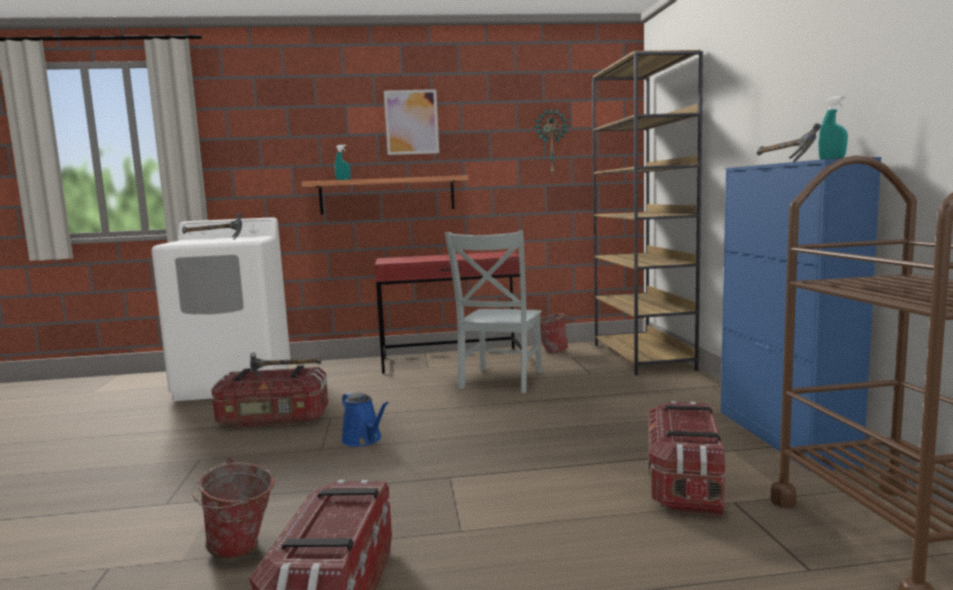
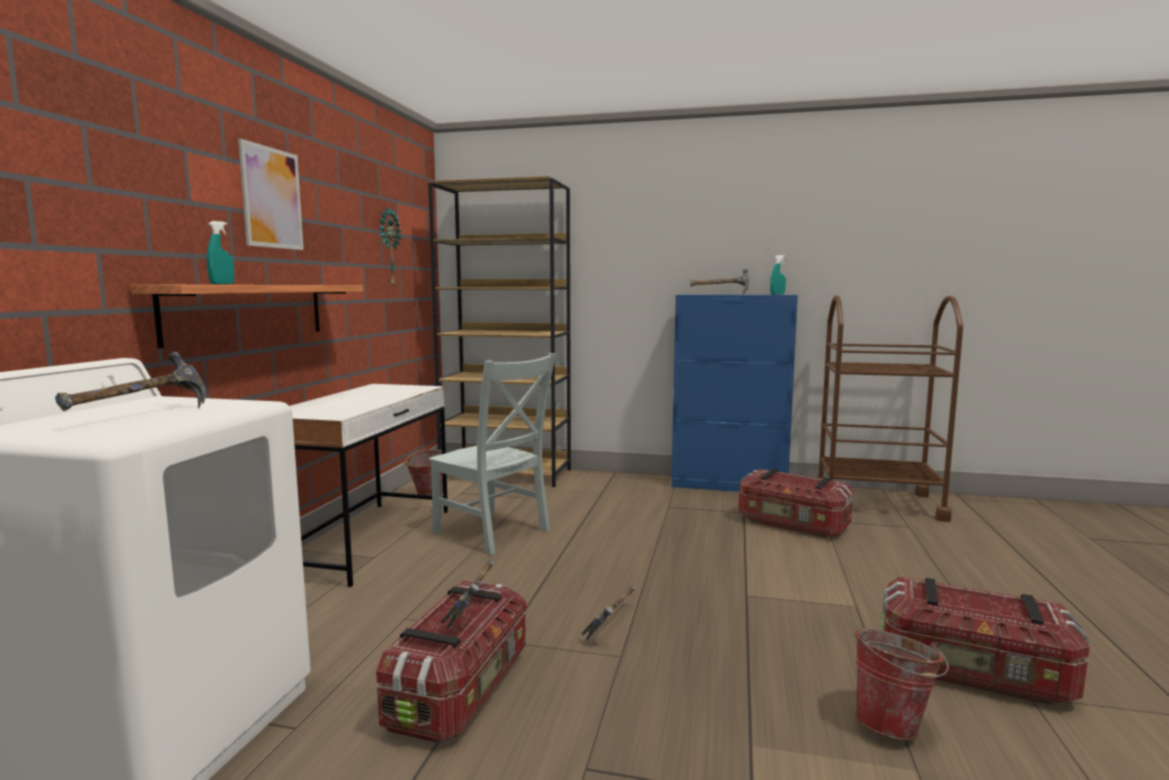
camera: 70 degrees left, 0 degrees up
(364, 440) = (613, 626): blue watering can -> hammer
(452, 360) = (367, 540): red desk -> white desk

